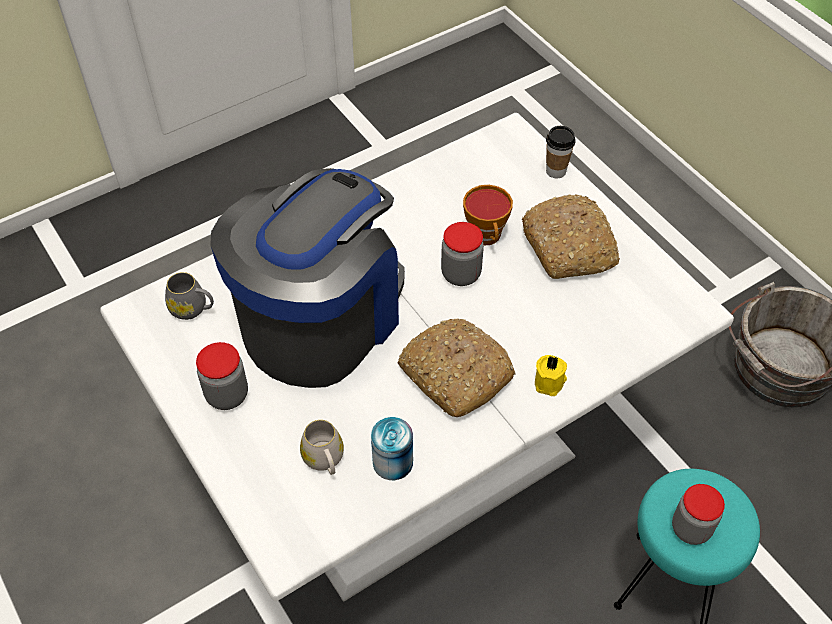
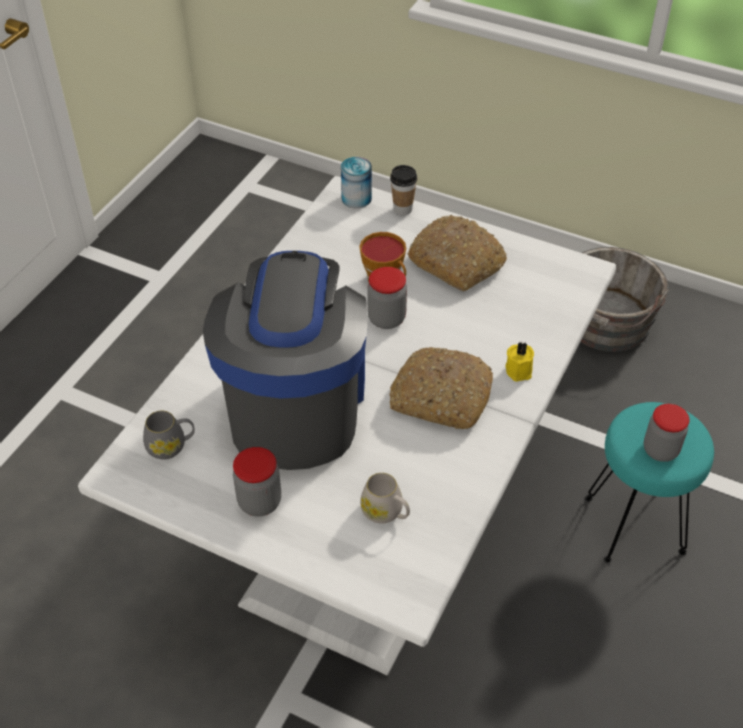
camera: 30 degrees left, 5 degrees down
(392, 462) = (443, 487): can -> can (356, 198)

